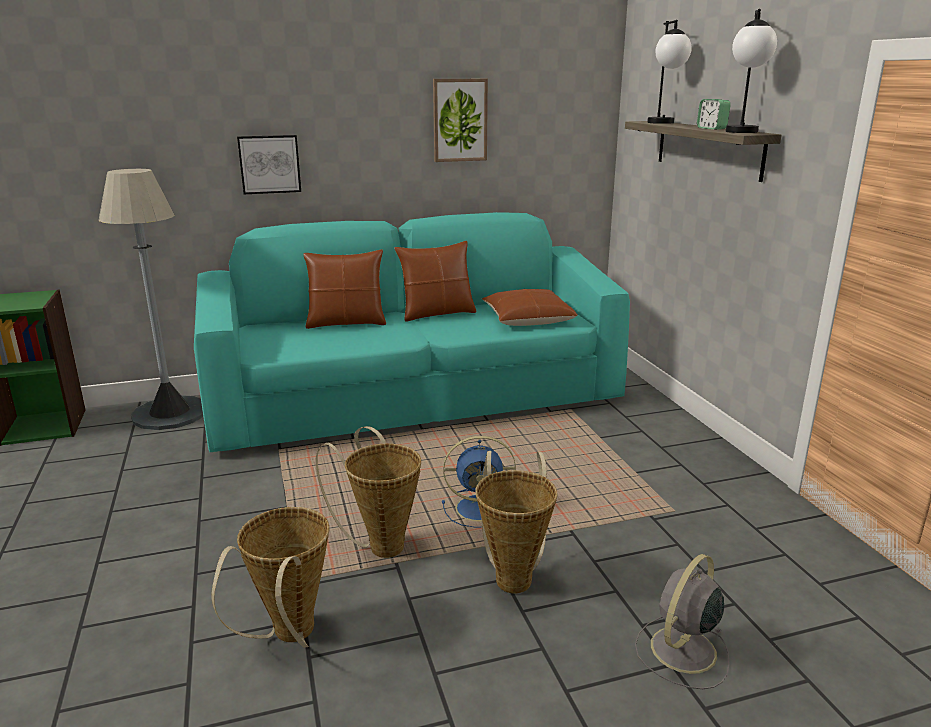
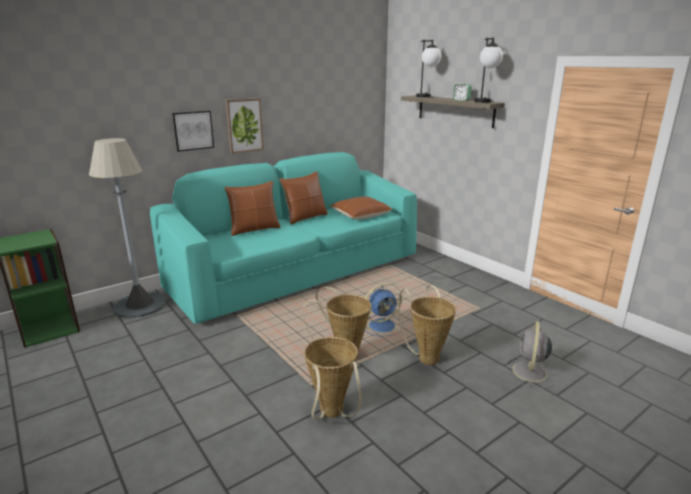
camera: 20 degrees left, 0 degrees up
(460, 120) = (304, 97): picture -> picture (244, 125)

